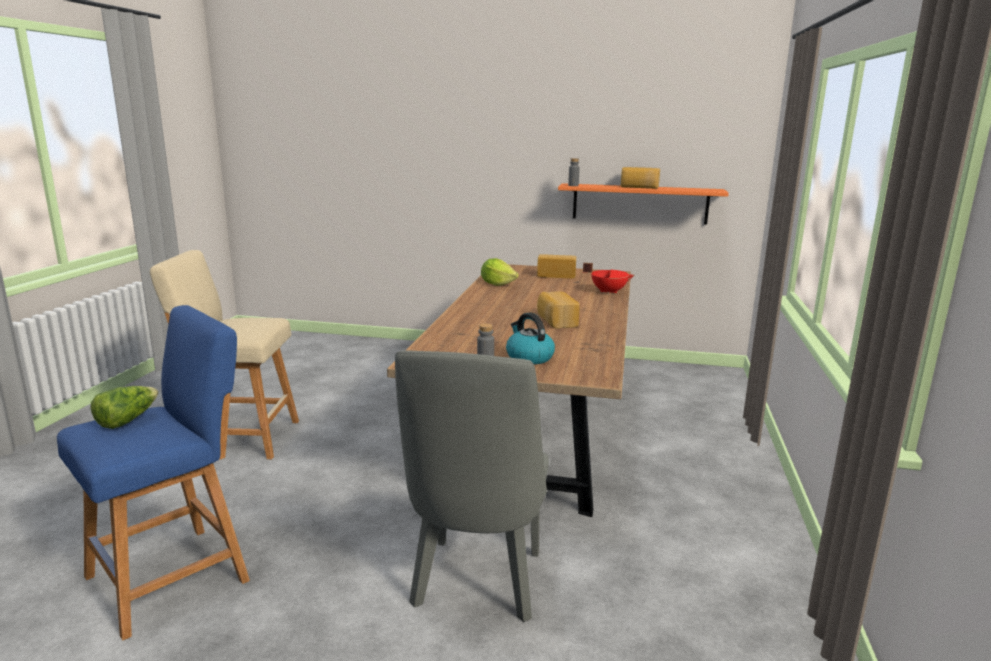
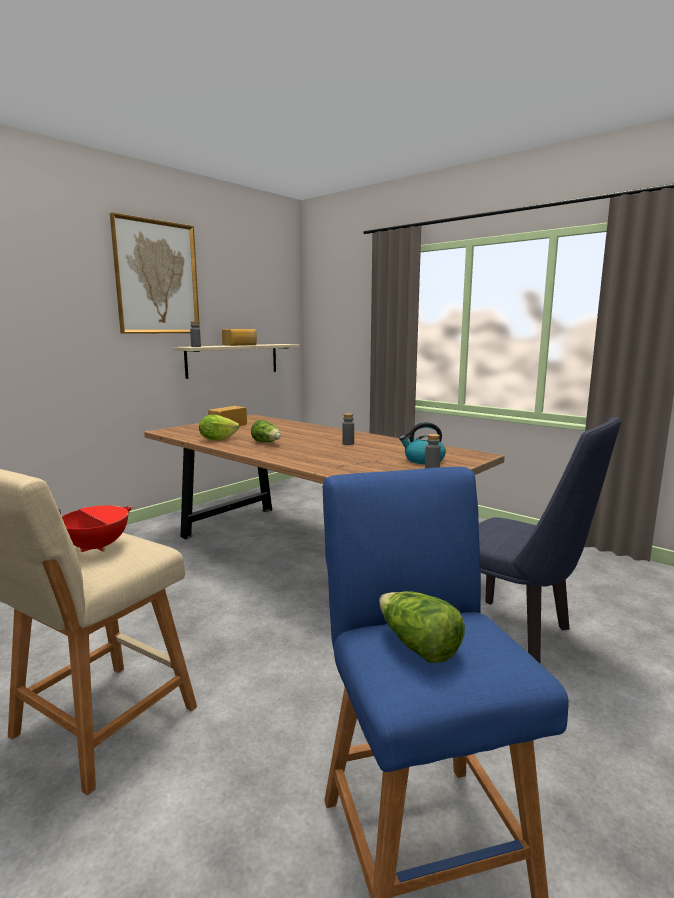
camera: 60 degrees left, 5 degrees down
(477, 587) = (521, 636): grey chair -> blue chair
(510, 298) = (267, 443): none -> lettuce
(552, 111) = (157, 278): none -> picture
(556, 321) = (348, 443): bread -> grey bottle
(608, 292) = (296, 425): red cooking pot -> red cooking pot (95, 547)
(640, 203) = (233, 360): orange shelf -> beige shelf

